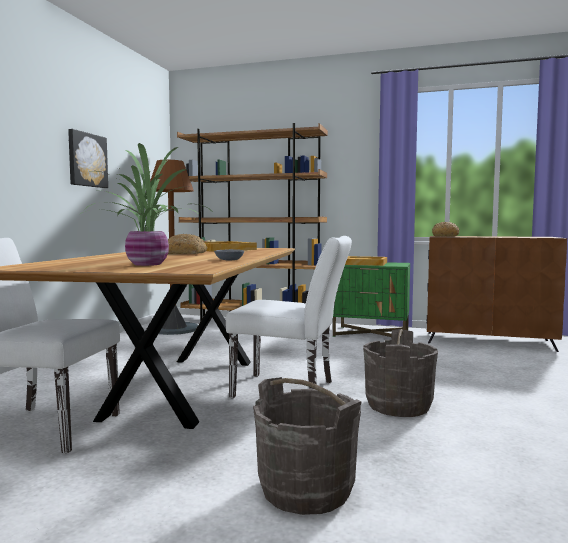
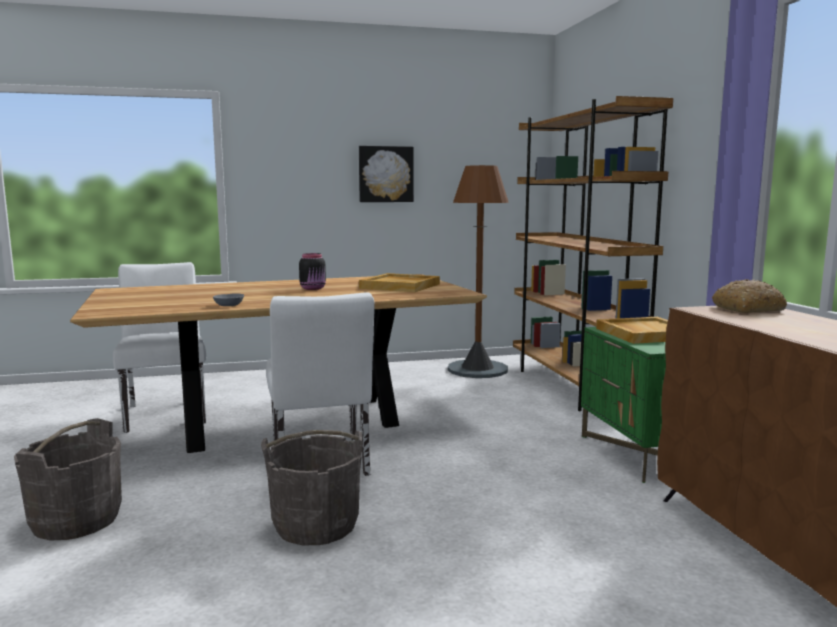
camera: 60 degrees right, 5 degrees up
(146, 264) = (156, 300): potted plant -> none
(186, 253) = (313, 288): bread -> black jar

